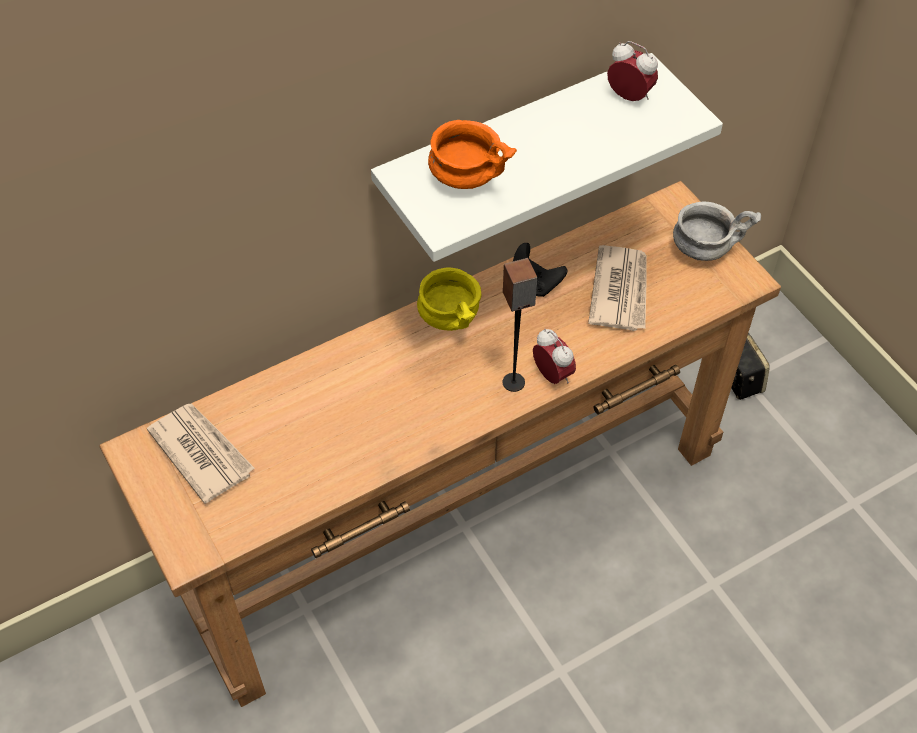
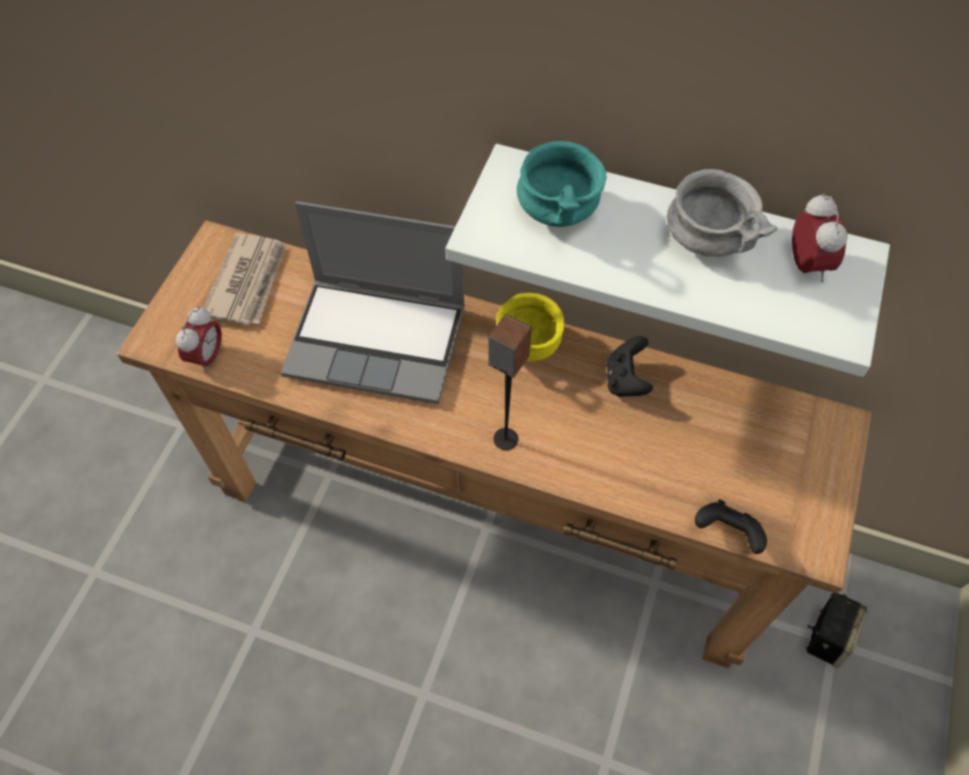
camera: 50 degrees right, 5 degrees up
(351, 401) = (379, 340): none -> laptop
(467, 176) = (559, 211): orange bowl -> turquoise bowl
(552, 375) = (541, 463): alarm clock -> alarm clock (207, 357)
(620, 291) = (688, 452): newspaper -> none
(695, 314) = (727, 533): none -> black game controller
(703, 247) = (813, 485): grey bowl -> grey bowl (708, 239)

